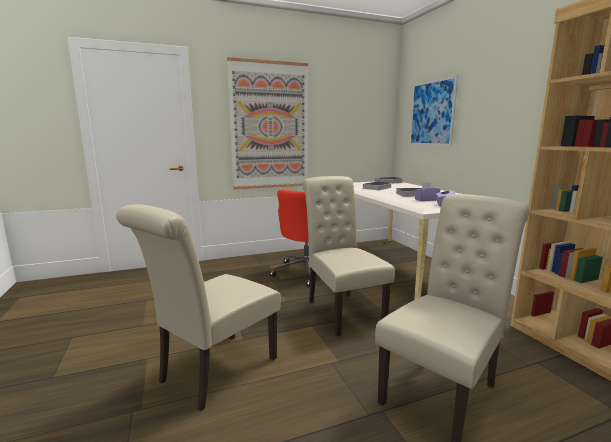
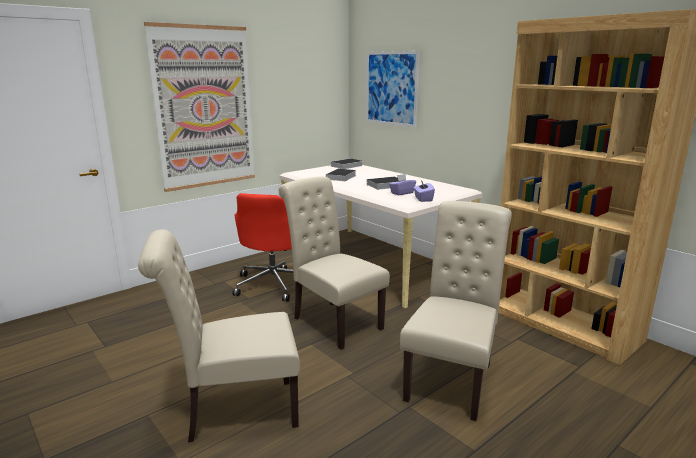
camera: 20 degrees left, 5 degrees up
(213, 372) = (234, 411): beige chair -> beige chair turned 60 degrees clockwise

